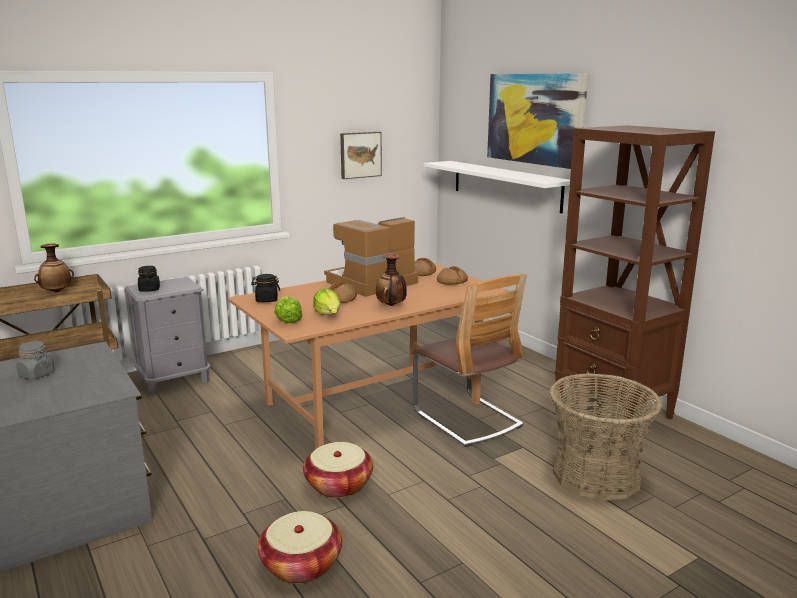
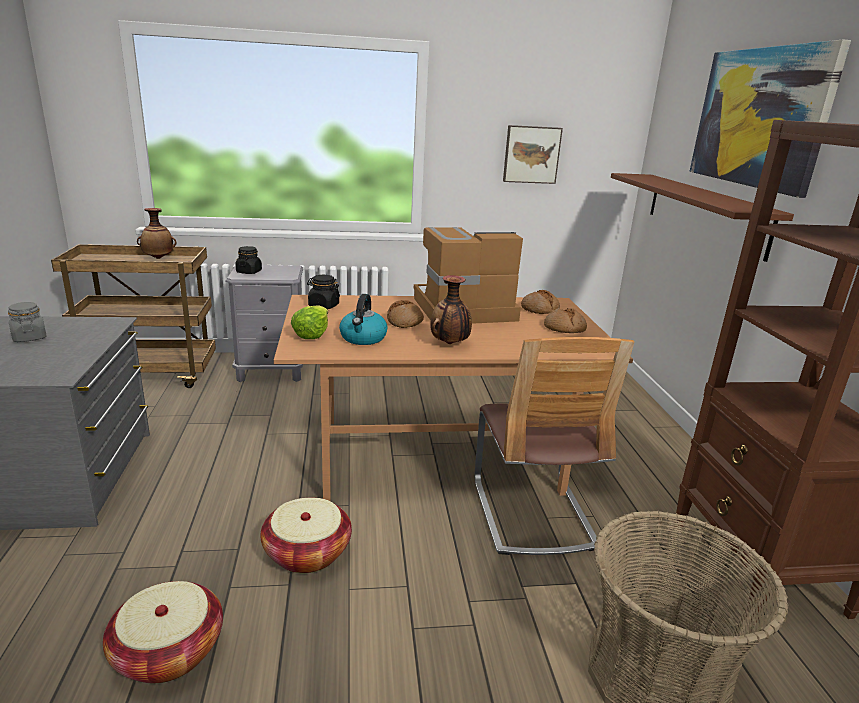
camera: 25 degrees right, 5 degrees up
(329, 314) = (363, 338): lettuce -> kettle
(505, 185) = (704, 212): white shelf -> brown shelf

